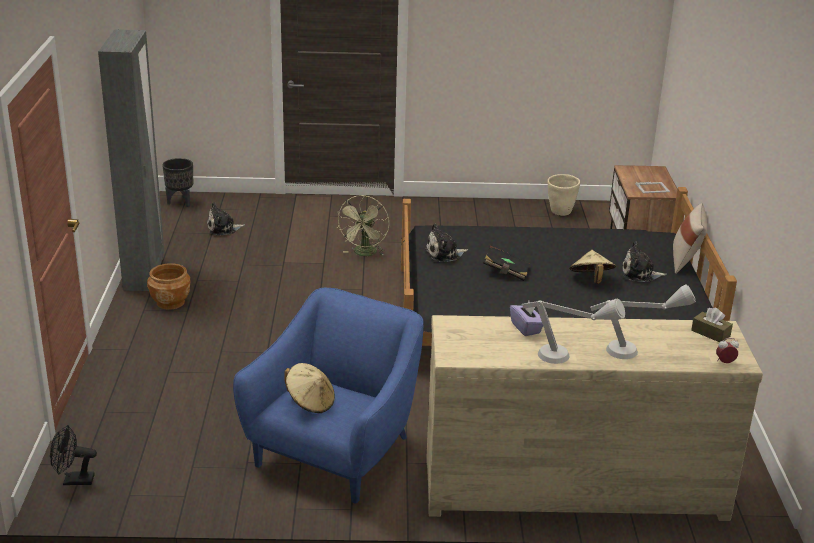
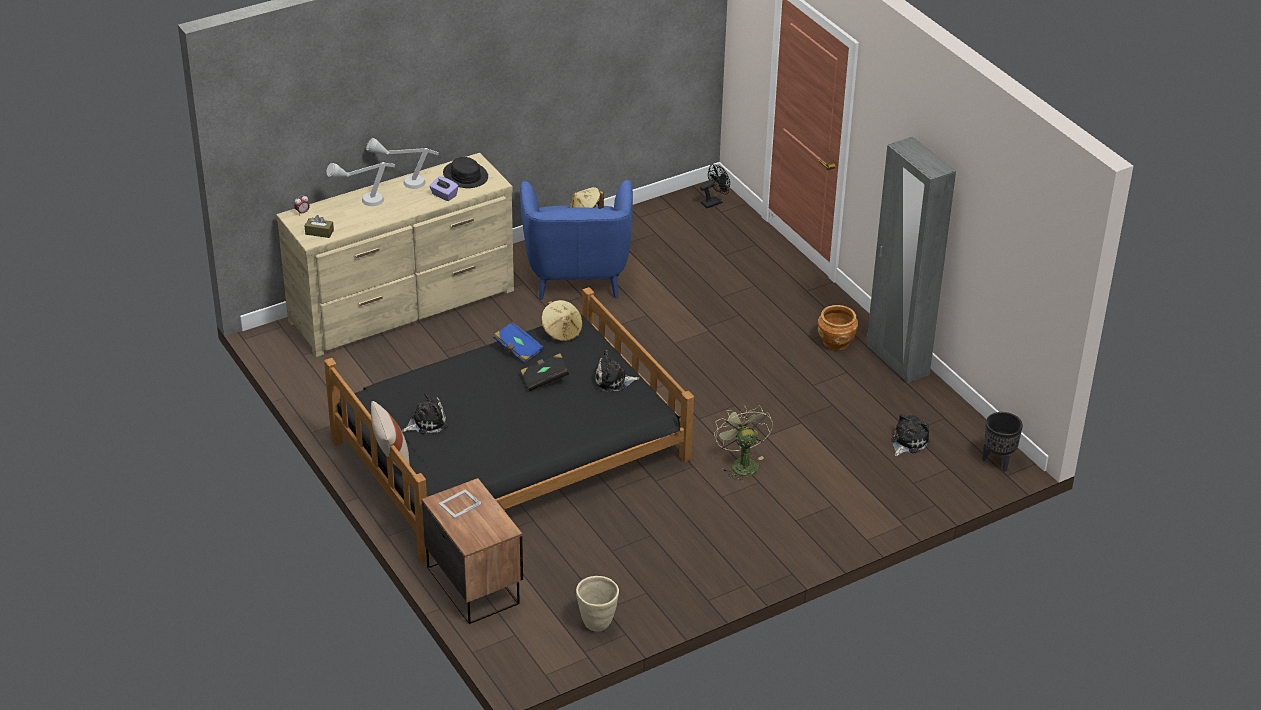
camera: 150 degrees right, 10 degrees up
(444, 254) = (613, 381): plush toy -> plush toy turned 135 degrees counterclockwise
(480, 342) = (465, 175): none -> black hat
(511, 299) = (518, 350): none -> blue book
(591, 280) = (466, 397): beige hat -> beige hat (562, 332)

